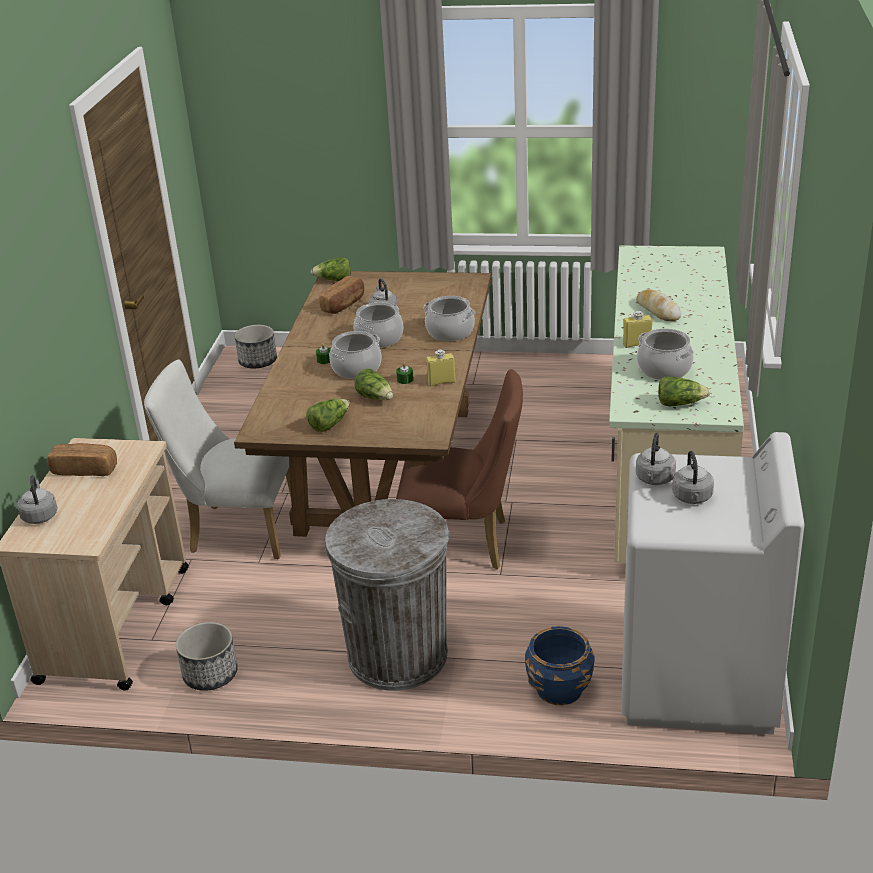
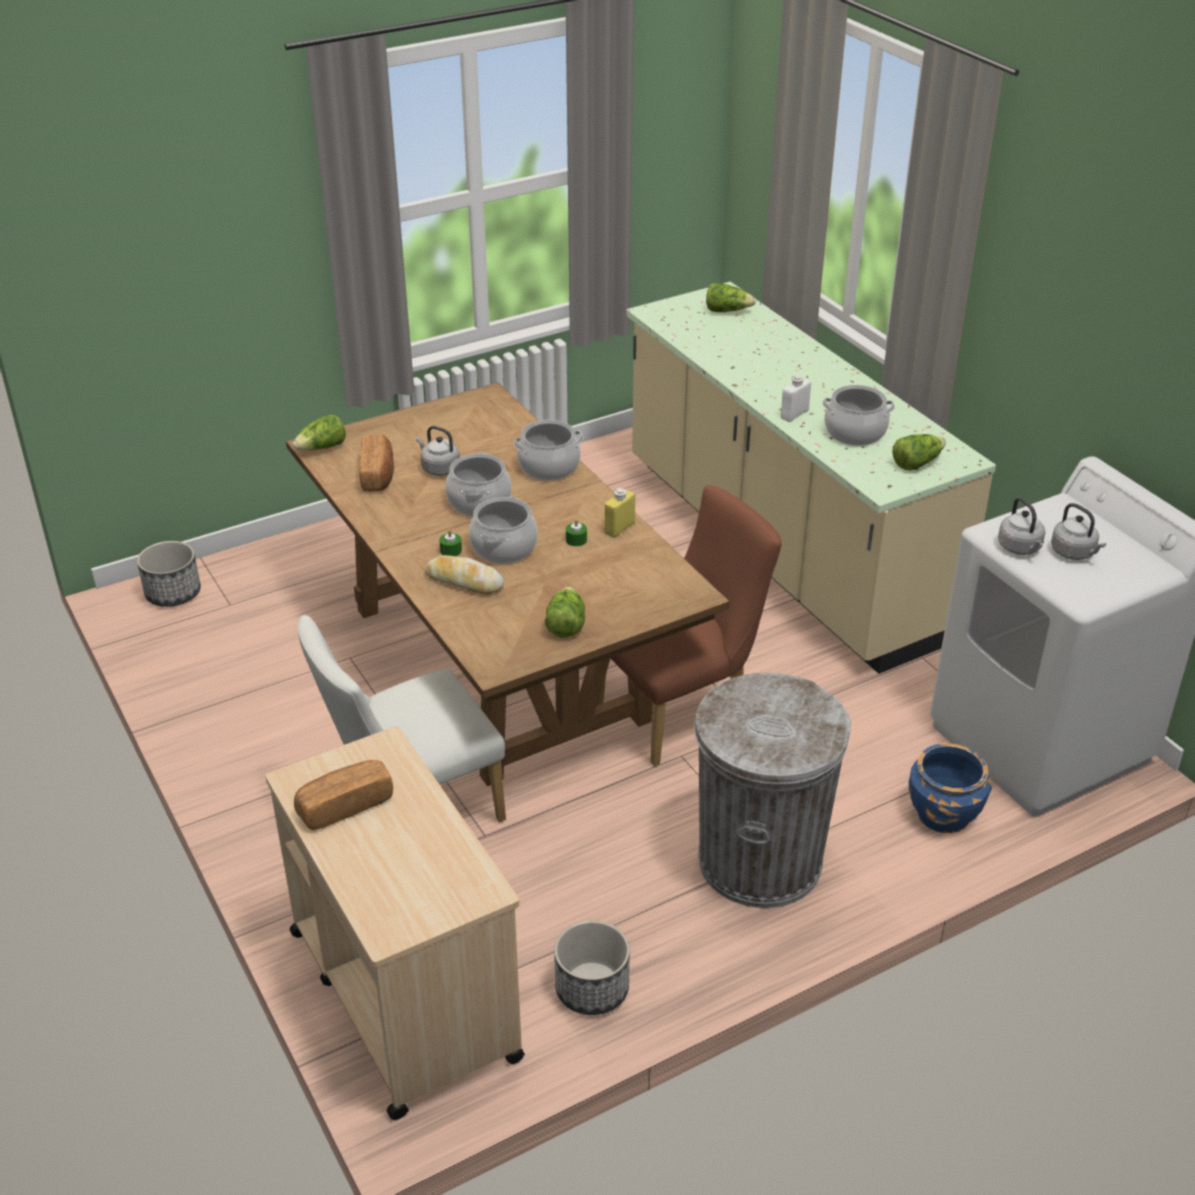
camera: 40 degrees left, 5 degrees up
(40, 515) = (371, 889): grey kettle -> none
(375, 398) = (573, 573): lettuce -> lettuce (727, 311)
(637, 344) = (794, 414): yellow bottle -> white bottle
(658, 311) = (764, 371): bread -> bread (464, 581)

